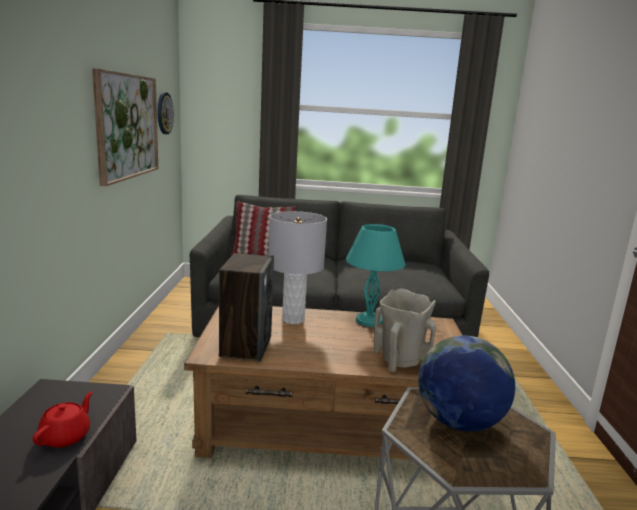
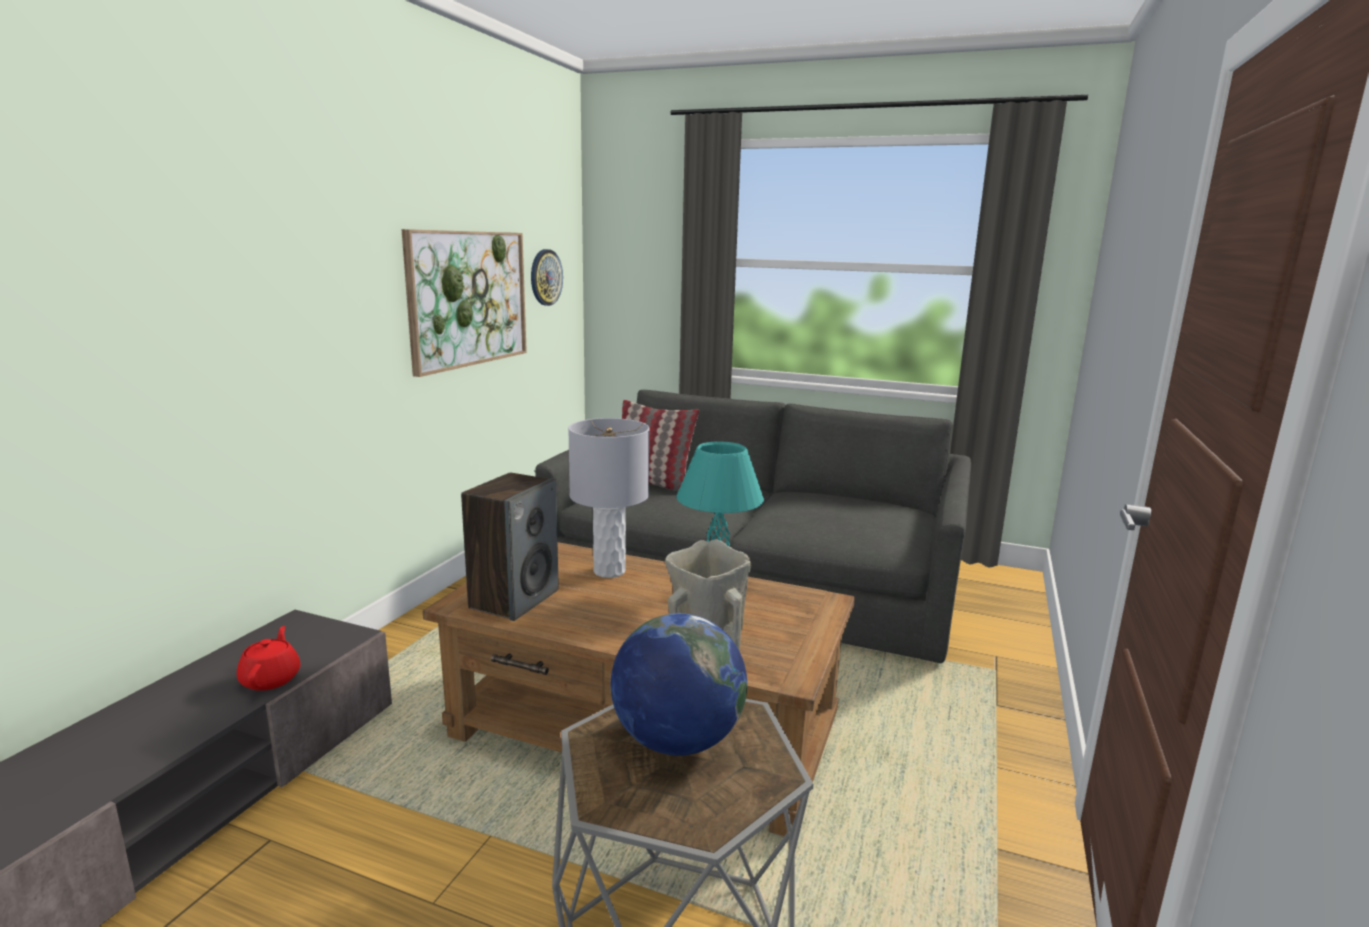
camera: 20 degrees right, 0 degrees up
(66, 436) = (271, 679): red teapot -> red teapot turned 45 degrees counterclockwise

